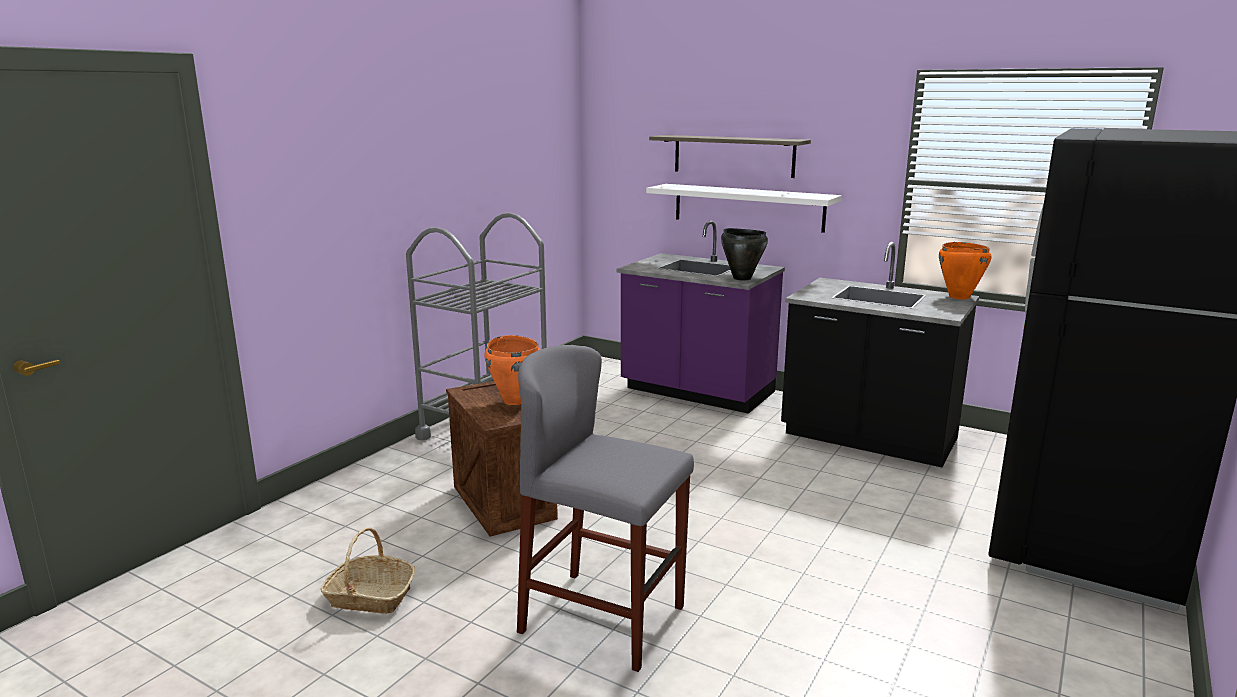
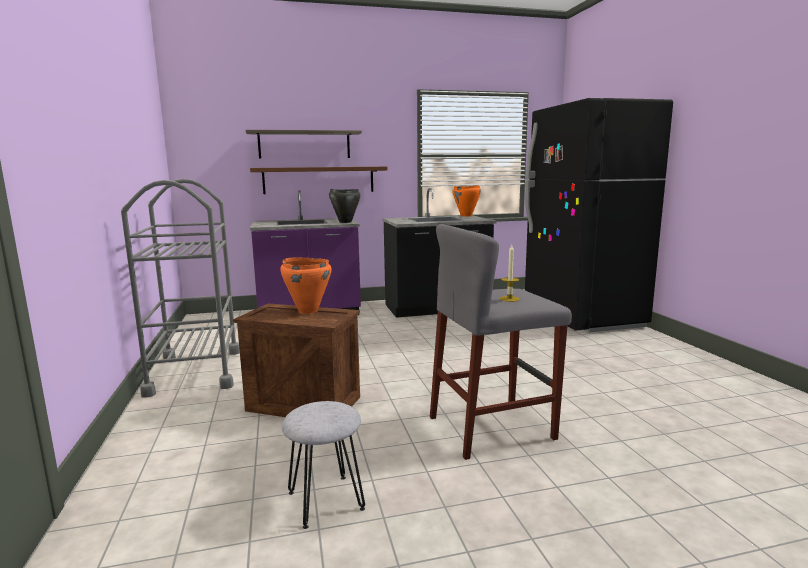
camera: 45 degrees left, 5 degrees down
(370, 597) = (325, 501): basket -> grey stool
(607, 464) = (509, 299): none -> candle
(748, 207) = (319, 180): white shelf -> brown shelf

